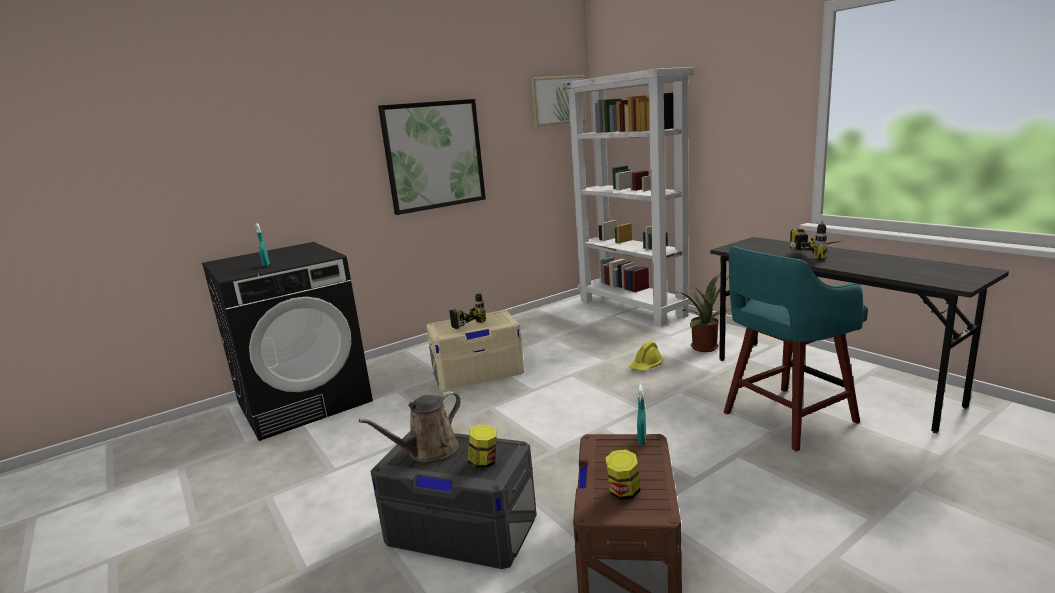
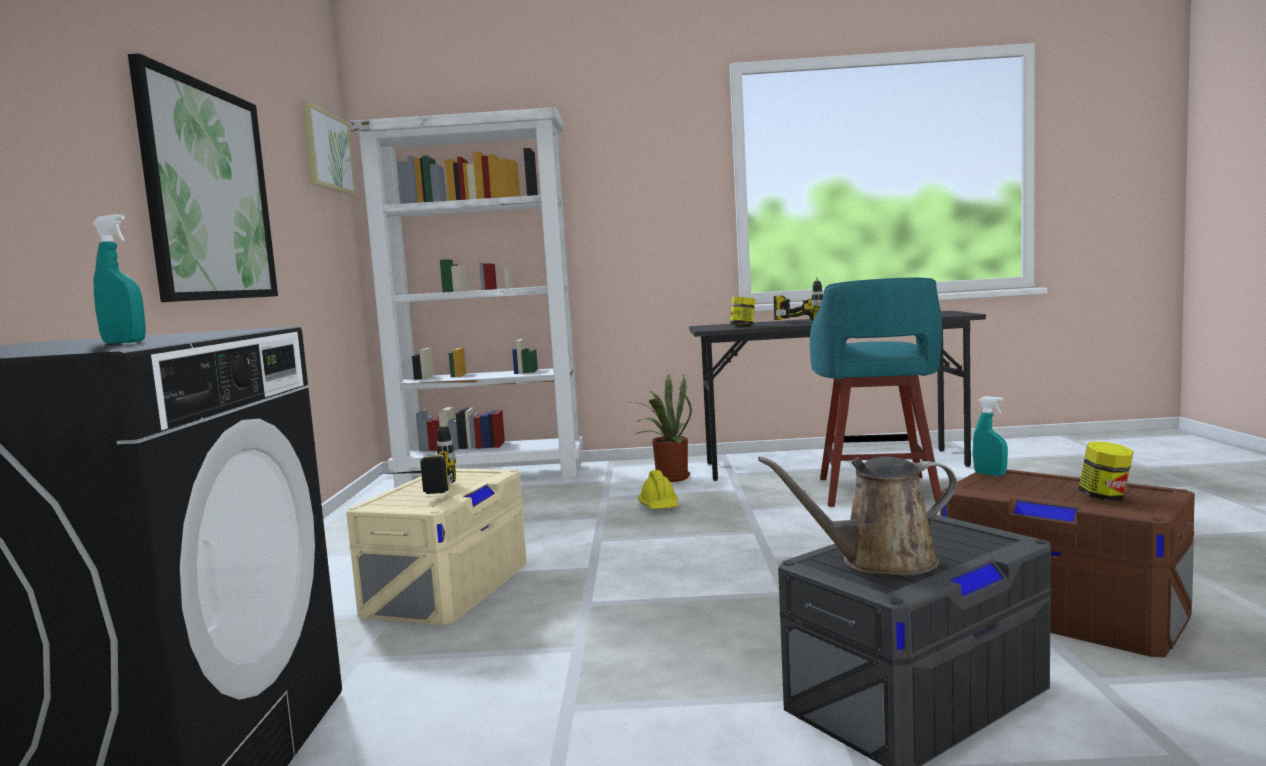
camera: 55 degrees left, 10 degrees down
(429, 451) = (879, 562): brown watering can -> brown watering can turned 90 degrees clockwise
(484, 462) = (957, 540): jar -> jar (743, 326)

